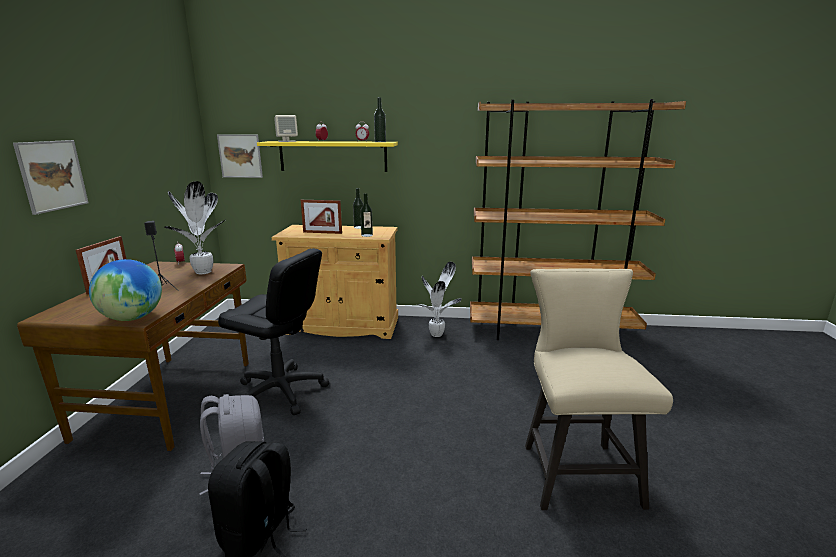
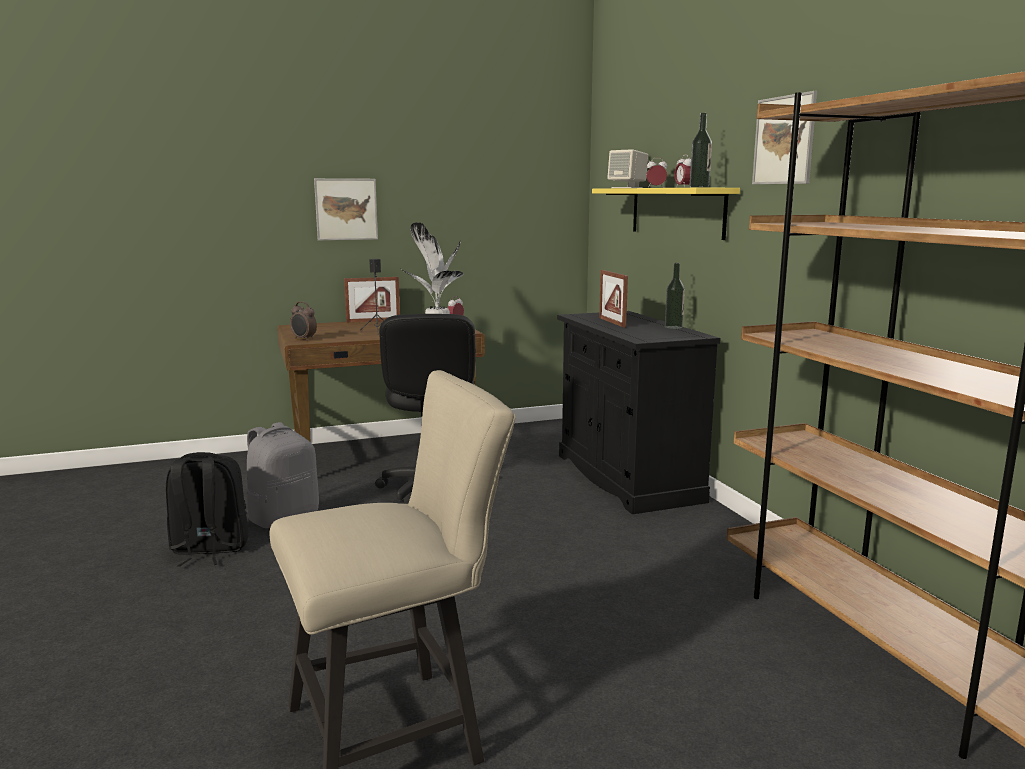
camera: 65 degrees right, 5 degrees down
(133, 318) = (304, 339): globe -> alarm clock
(240, 156) = (608, 209): picture -> picture (784, 140)
(343, 326) = (627, 477): beige cabinet -> black cabinet
(367, 235) = (637, 334): bottle -> none
(437, 334) = (698, 542): potted plant -> none

